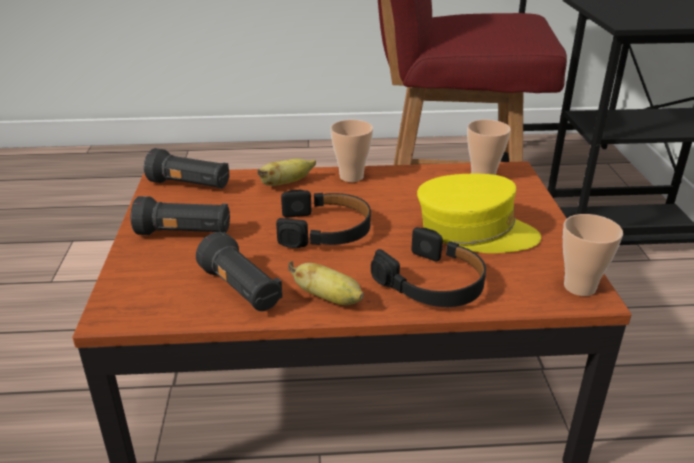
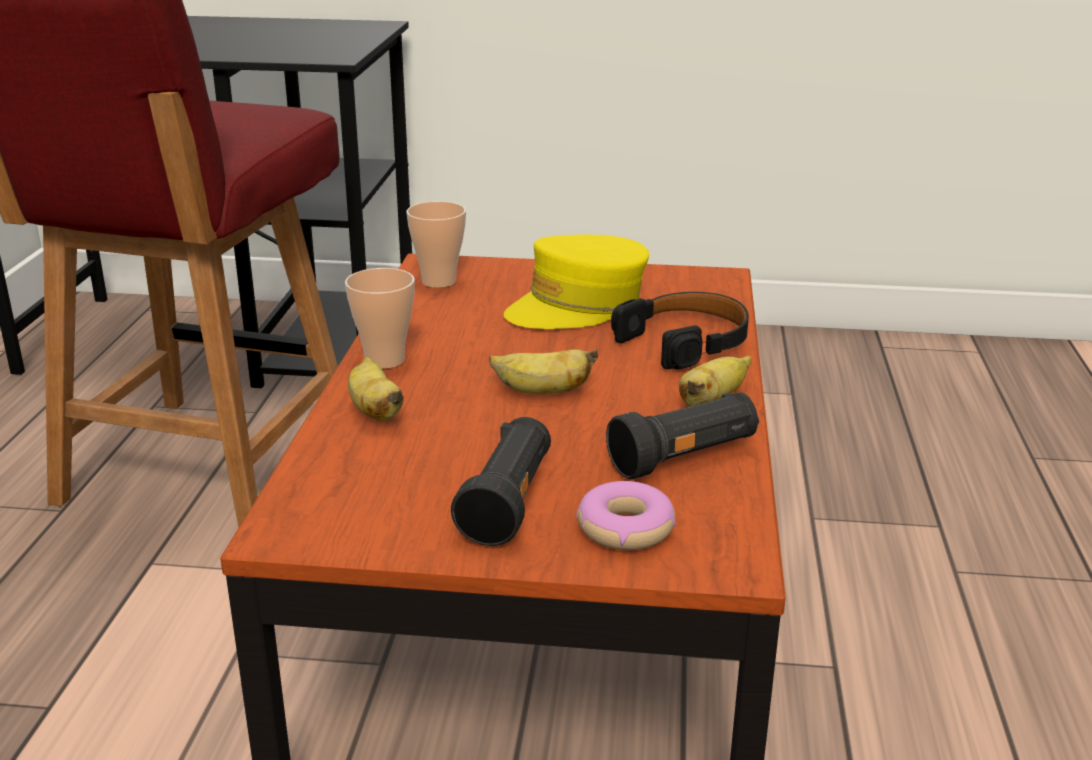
camera: 80 degrees left, 5 degrees down
(154, 273) = (625, 528): none -> donut
(190, 185) = (326, 499): black flashlight -> none
(325, 230) = (541, 392): black headphones -> banana
(474, 231) = (578, 306): yellow cap -> yellow cap turned 150 degrees counterclockwise
(579, 287) = (704, 278): cup -> none

